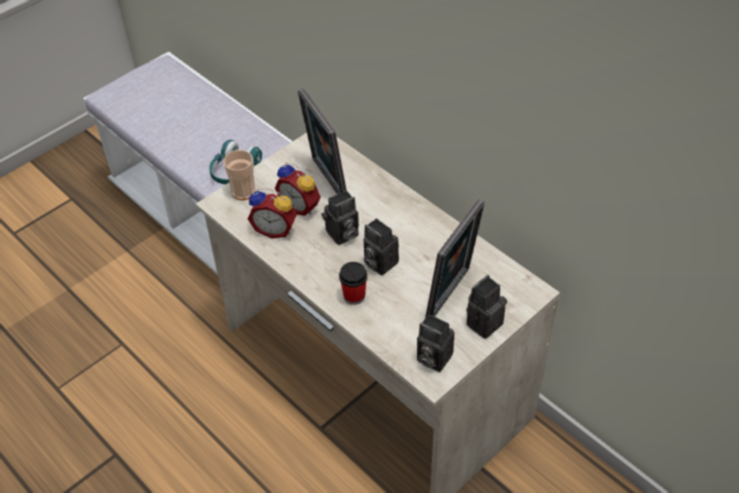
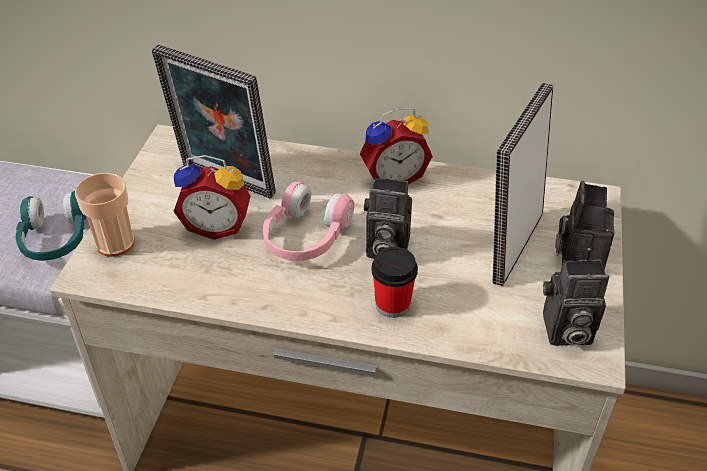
camera: 35 degrees left, 5 degrees down
(275, 229) = (205, 270): alarm clock -> alarm clock (393, 178)
(342, 235) = (305, 237): camera -> pink headphones
(452, 295) = (511, 245): picture frame -> picture frame turned 150 degrees counterclockwise

